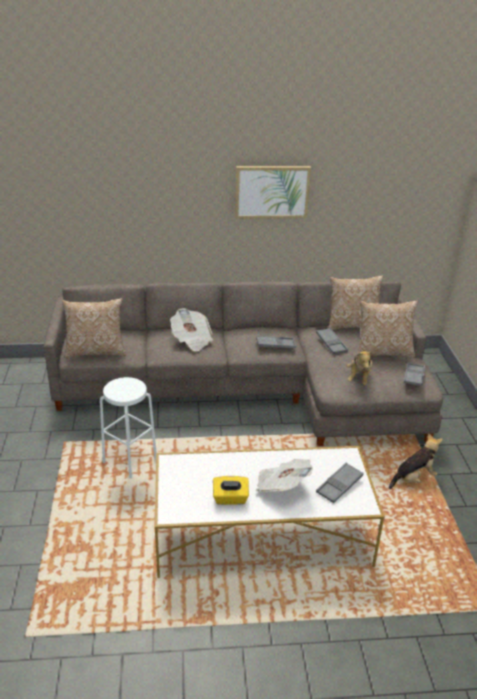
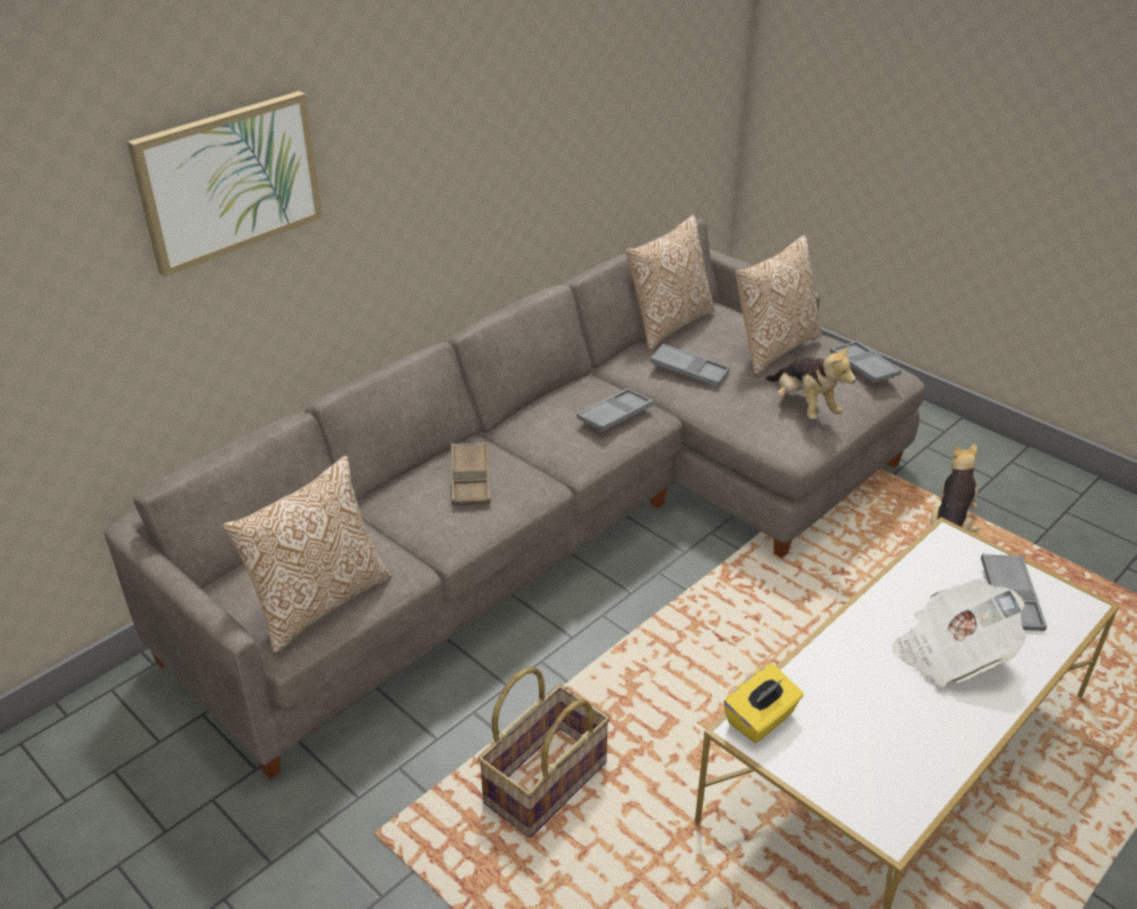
camera: 40 degrees left, 5 degrees up
(130, 460) = (544, 781): white stool -> basket
(191, 340) = (470, 479): newspaper -> brown tray
(230, 499) = (923, 728): yellow tissue box -> yellow tissue box (761, 719)
(272, 192) = (485, 114): picture -> picture (229, 181)

